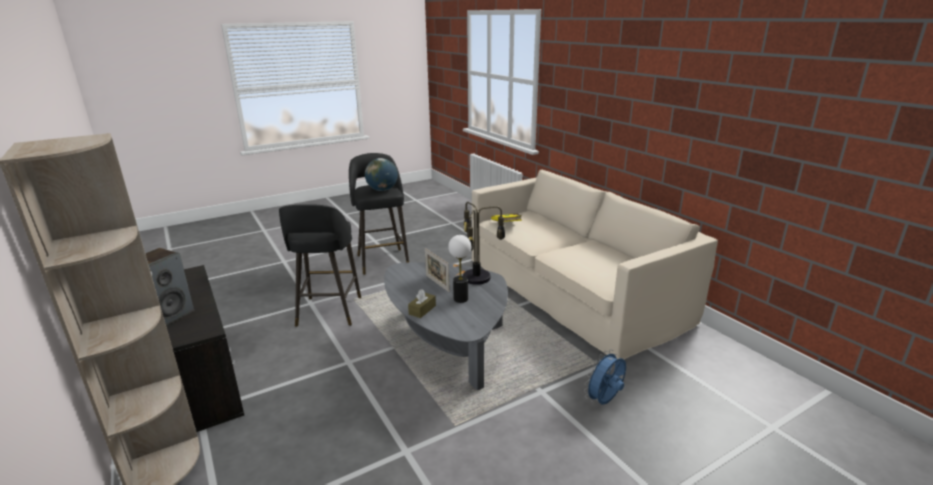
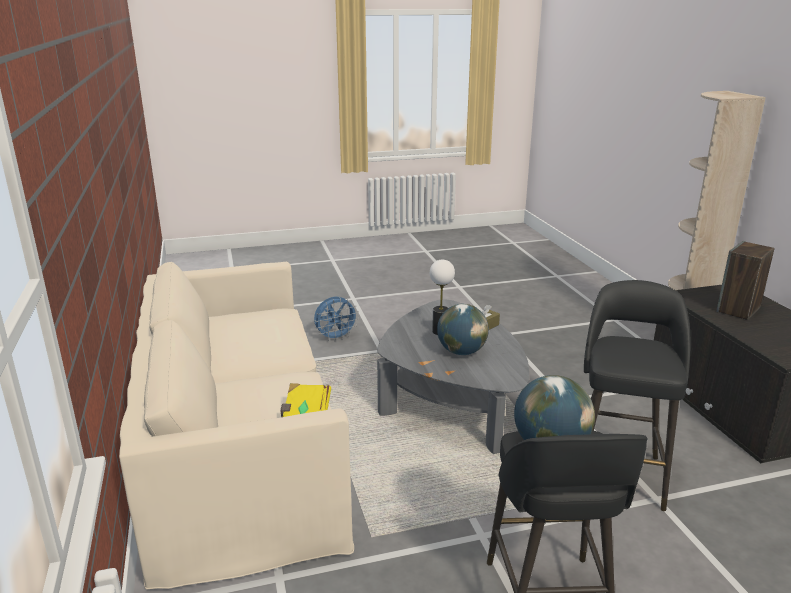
camera: 165 degrees left, 0 degrees up
(437, 283) = (461, 352): picture frame -> globe
(477, 278) = (409, 352): table lamp -> none

